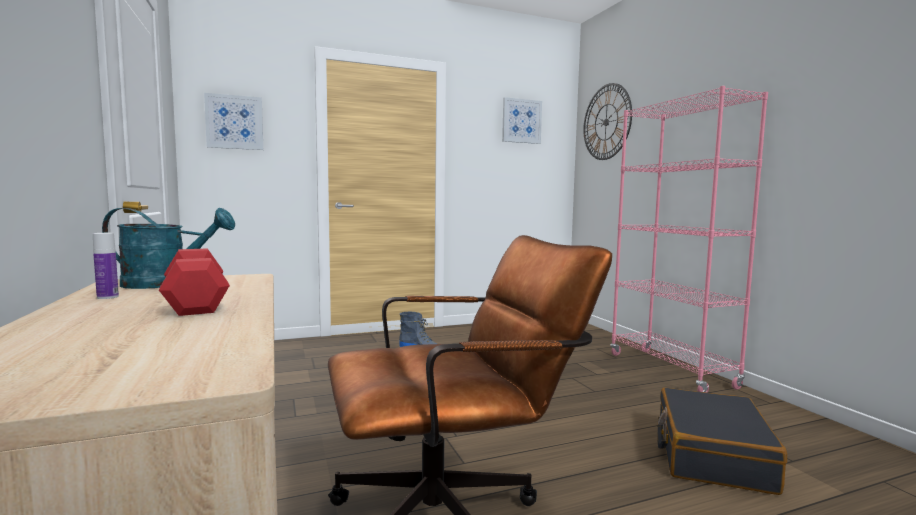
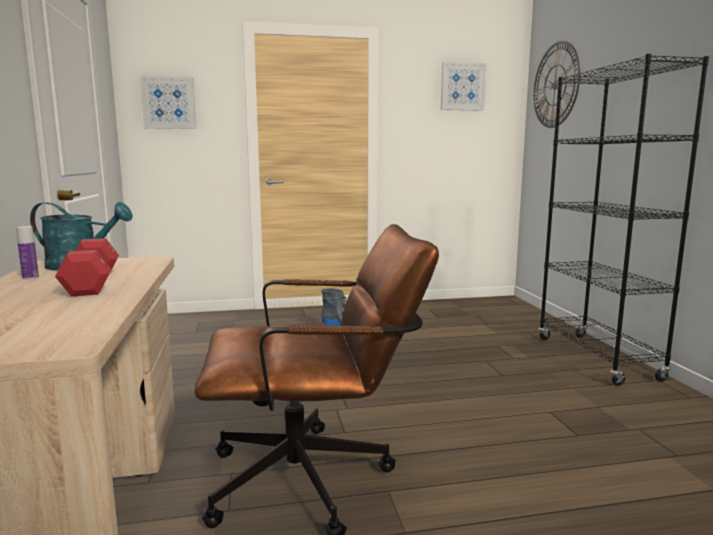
camera: 10 degrees right, 5 degrees up
(671, 370) = (597, 358): pink bookcase -> black bookcase
(711, 454) = (591, 443): black suitcase -> none

